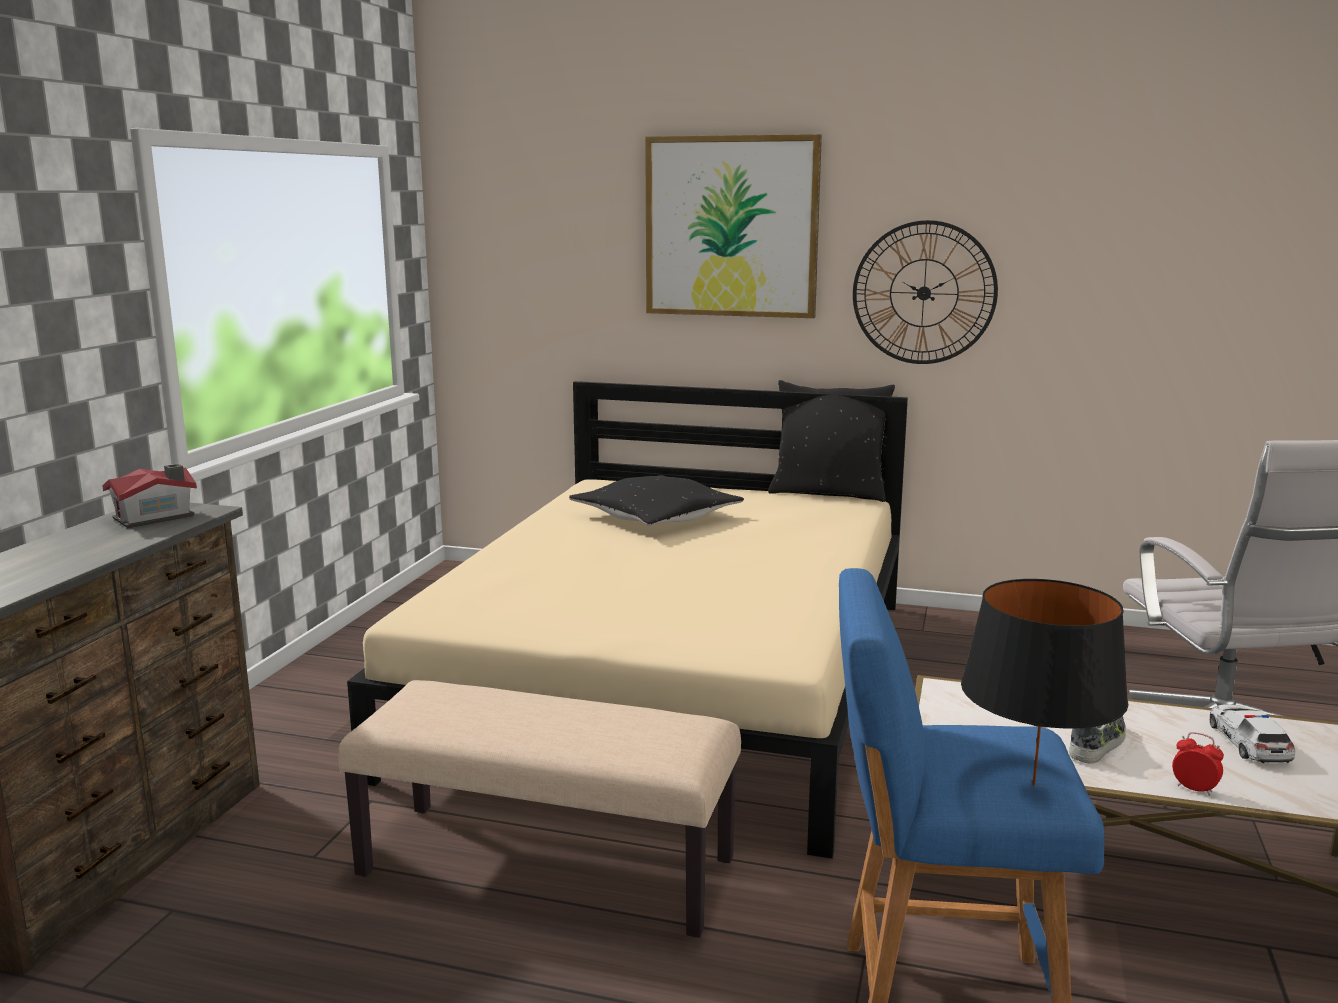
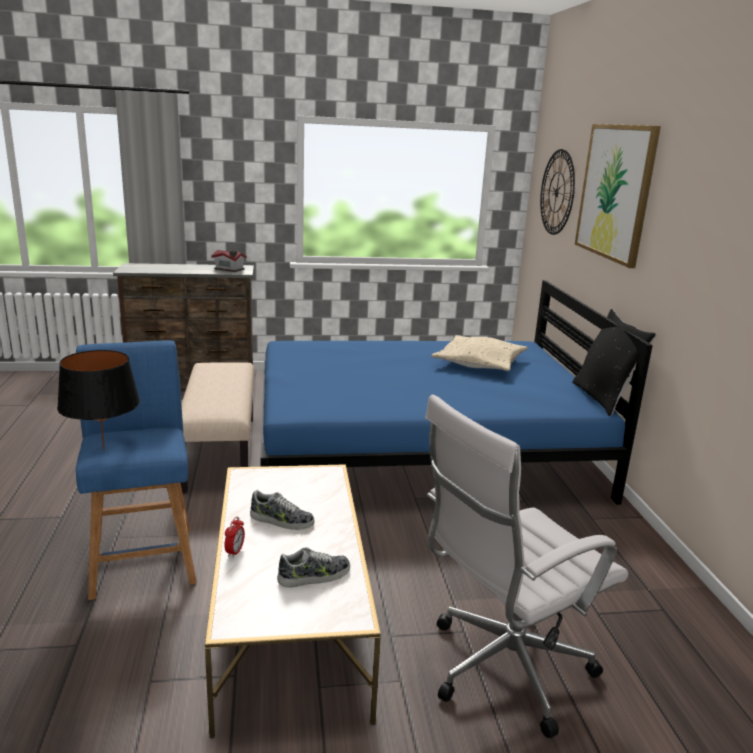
camera: 65 degrees right, 5 degrees up
(655, 517) = (479, 363): black pillow -> beige pillow
(674, 680) = (422, 449): beige bed -> blue bed
(924, 293) = (684, 264): wall clock -> wall clock (557, 192)
(1248, 742) = (314, 576): toy car -> shoe

